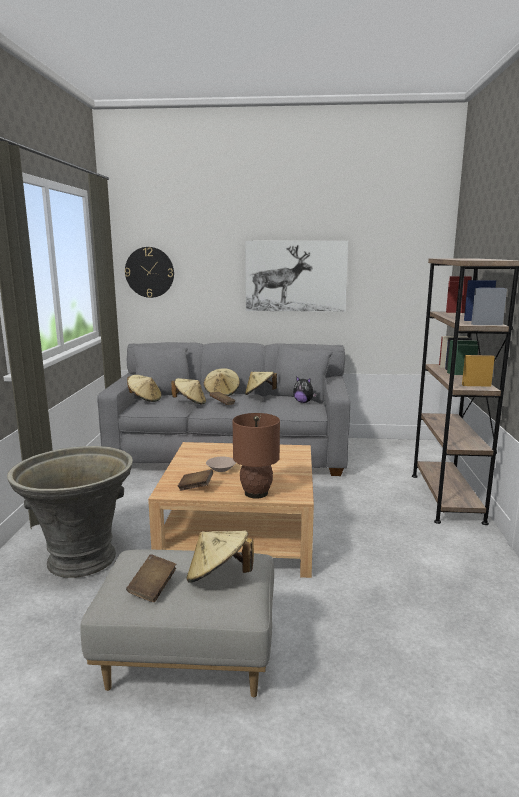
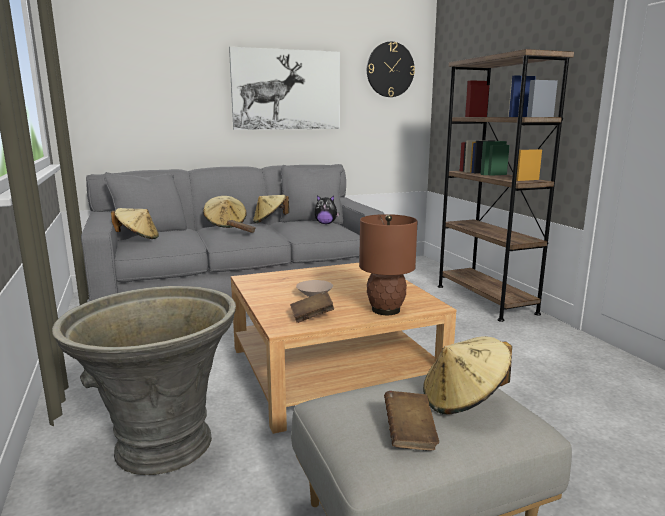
camera: 25 degrees left, 0 degrees up
(149, 272) = (108, 82): wall clock -> wall clock (390, 69)
(190, 403) = (200, 236): beige hat -> none

